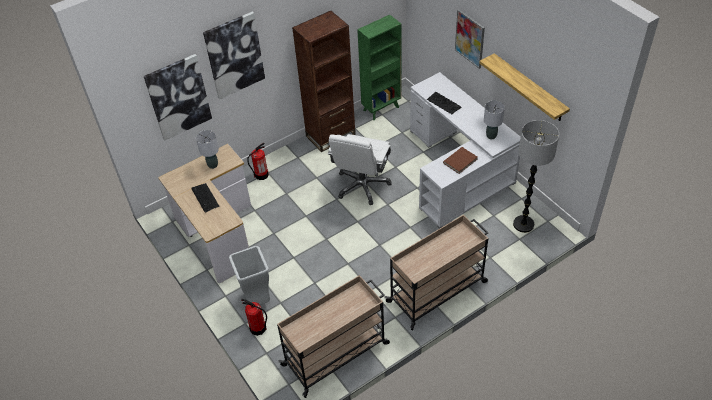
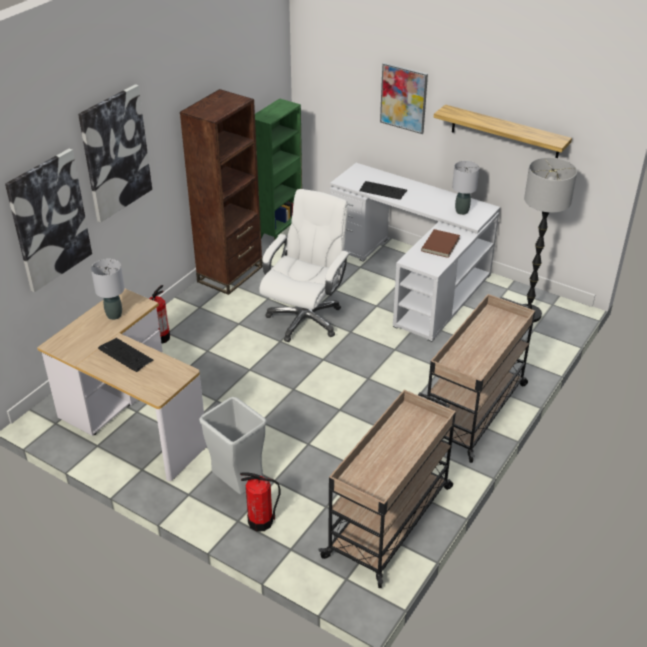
camera: 25 degrees left, 10 degrees down
(362, 185) = (305, 319): white office chair -> white office chair turned 150 degrees counterclockwise

